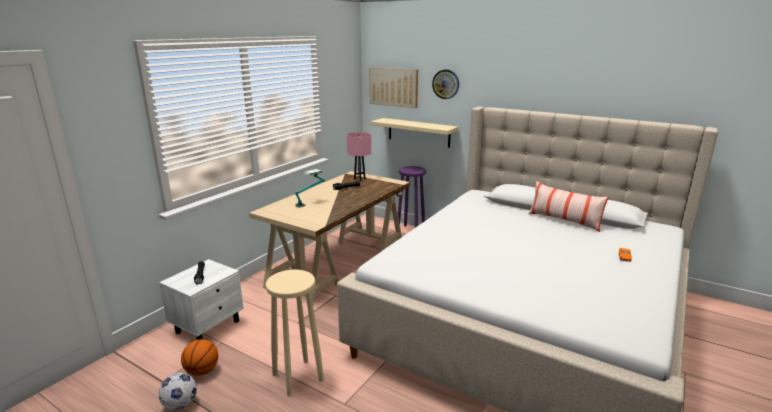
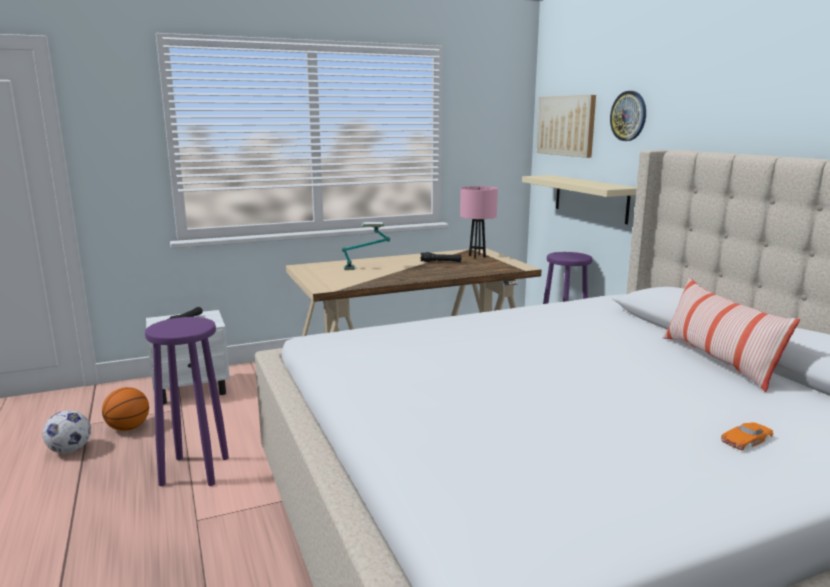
camera: 35 degrees right, 5 degrees down
(297, 376) = (195, 470): beige stool -> purple stool

